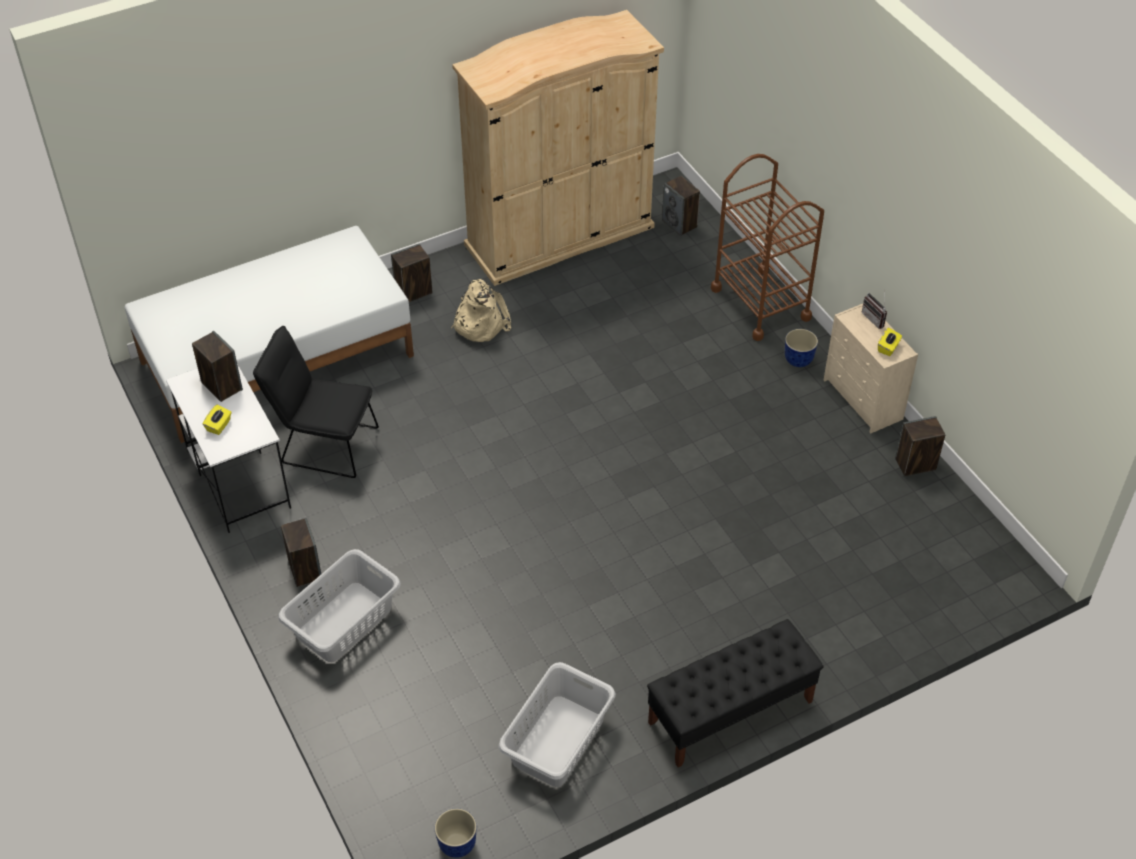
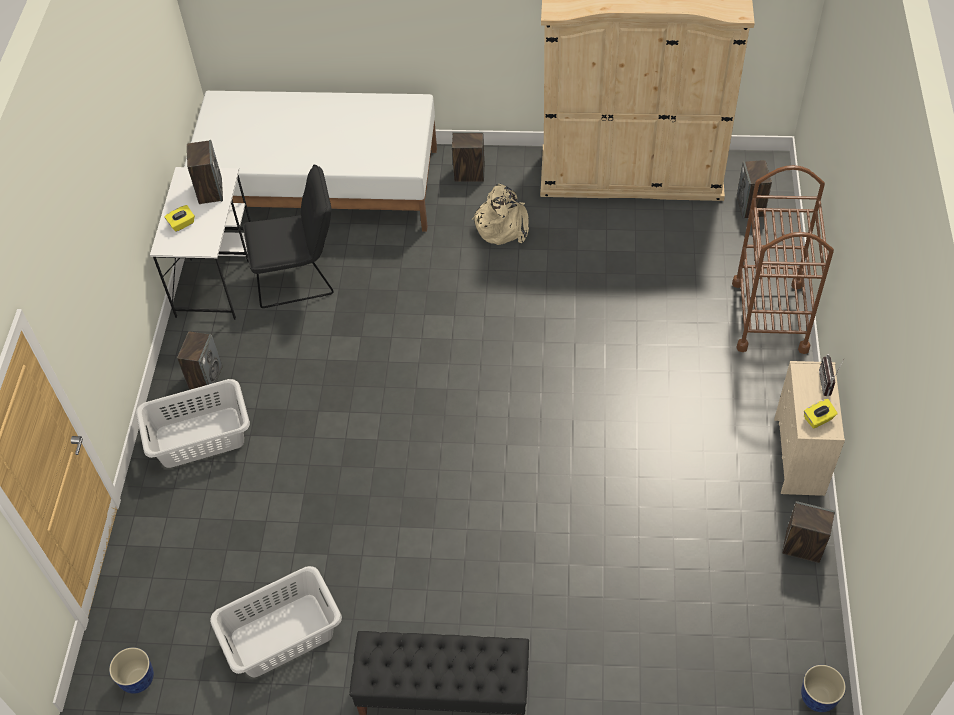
camera: 35 degrees right, 5 degrees up
(323, 444) = (300, 276): black chair -> black chair turned 120 degrees clockwise
(798, 360) = (764, 387): planter -> planter (817, 697)

